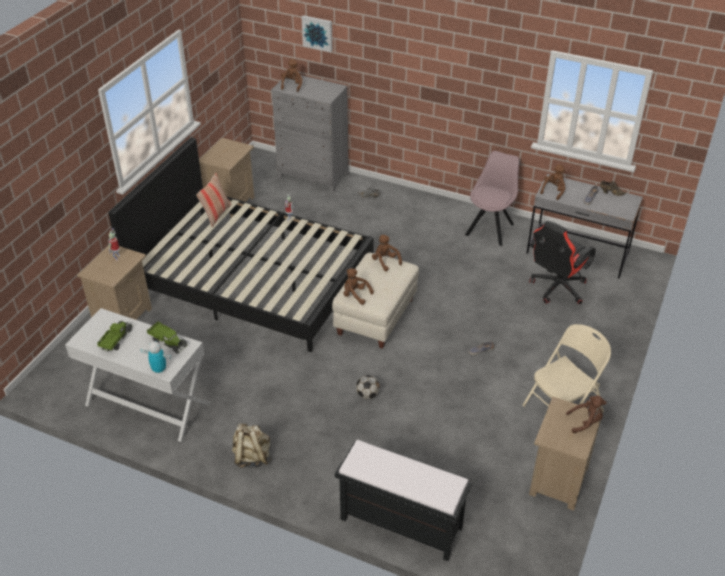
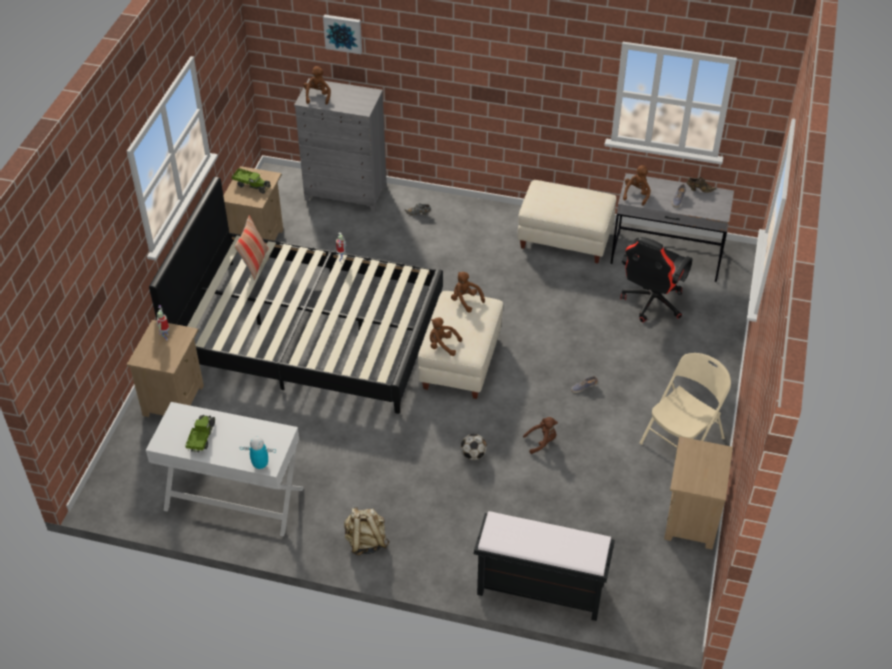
camera: 10 degrees left, 5 degrees up
(168, 342) = (260, 432): toy truck -> toy truck (252, 185)
(490, 229) = (565, 239): pink chair -> beige ottoman
(585, 422) = (717, 459): brown plush toy -> brown plush toy (542, 441)

